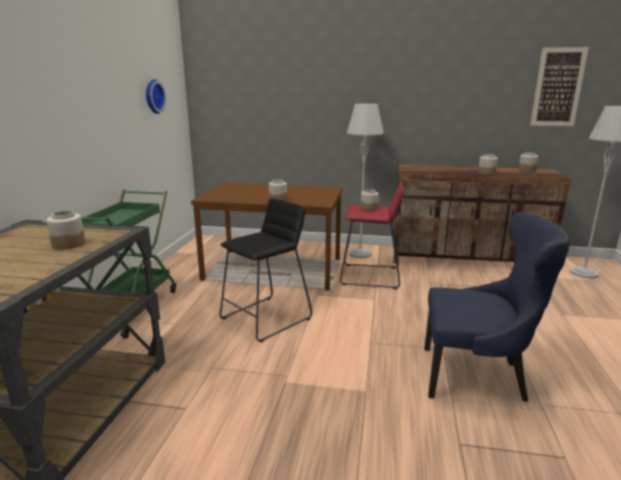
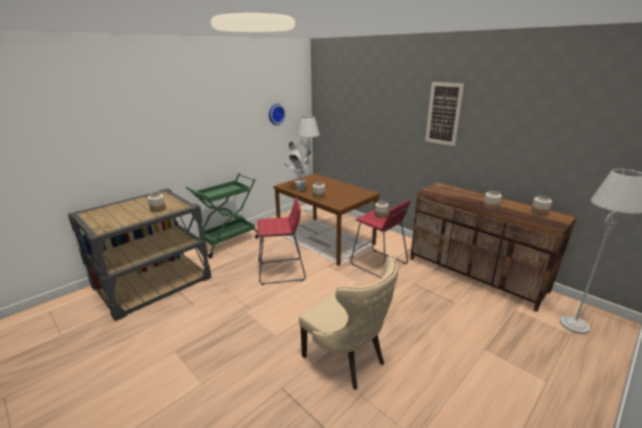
camera: 35 degrees right, 5 degrees up
(237, 198) = (299, 189): none -> potted plant
(266, 318) = (281, 271): black stool -> red stool
(360, 254) = (395, 244): grey floor lamp -> grey floor lamp (309, 209)
(477, 376) = (347, 359): blue chair -> beige chair
(558, 87) = (592, 138): picture -> picture (443, 114)

